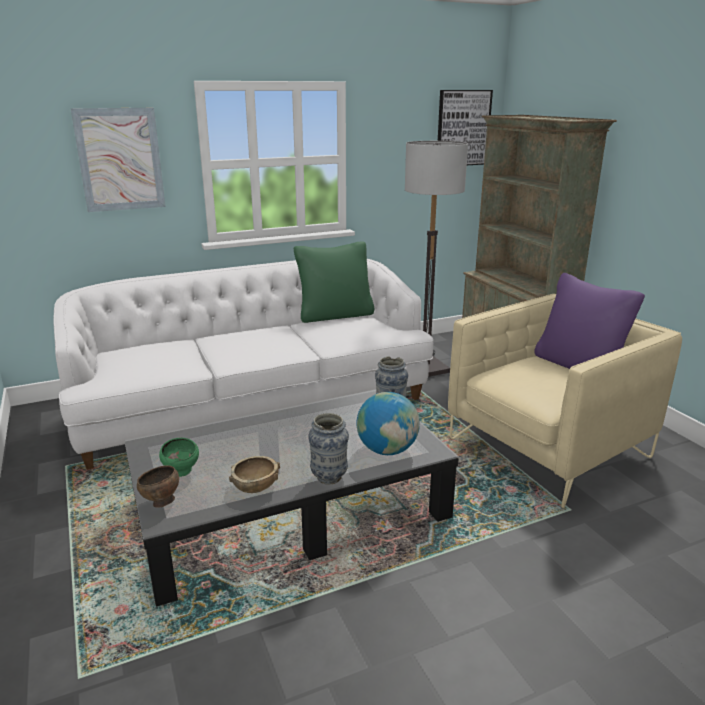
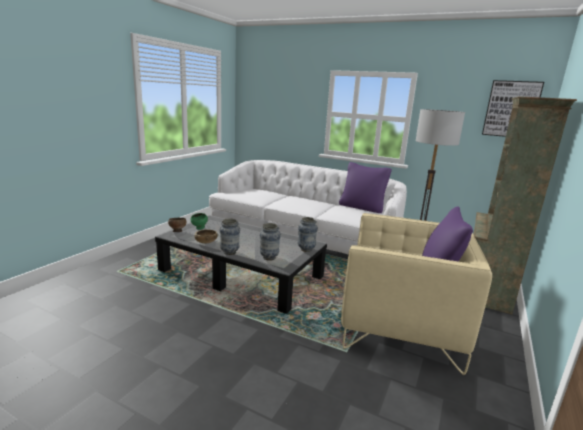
camera: 50 degrees right, 5 degrees down
(120, 160) = (292, 106): picture -> none
(335, 315) = (362, 207): green pillow -> purple pillow
(387, 450) = (269, 258): globe -> vase

